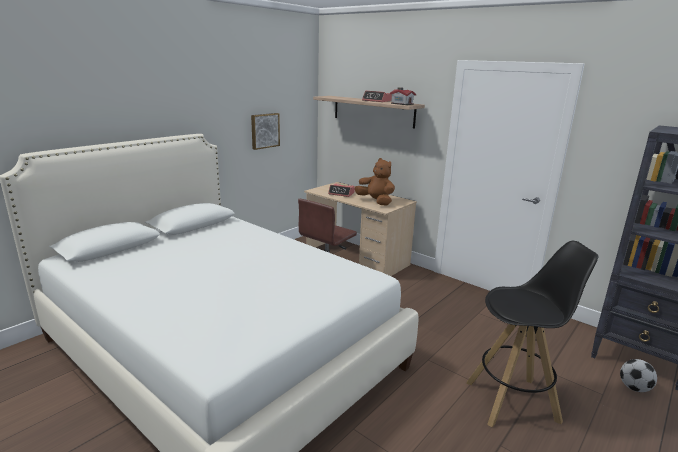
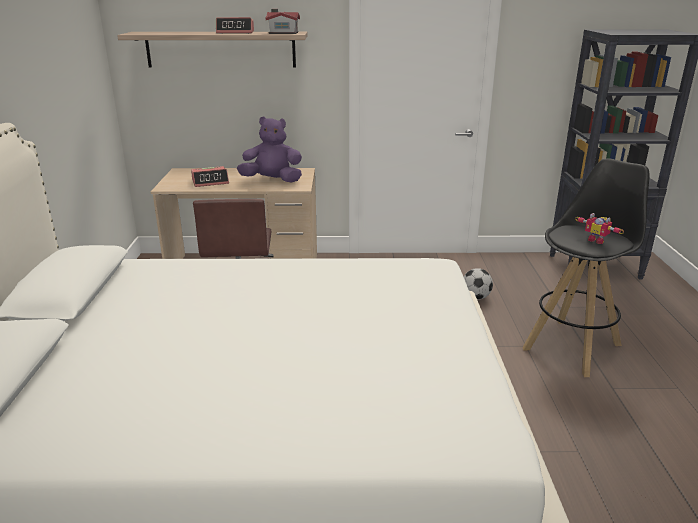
camera: 40 degrees left, 5 degrees up
(264, 130) = (63, 103): picture -> none
(376, 201) = (272, 180): brown plush toy -> purple plush toy
(524, 307) = (597, 240): none -> toy robot
(634, 388) = (620, 291): football -> football (475, 297)

